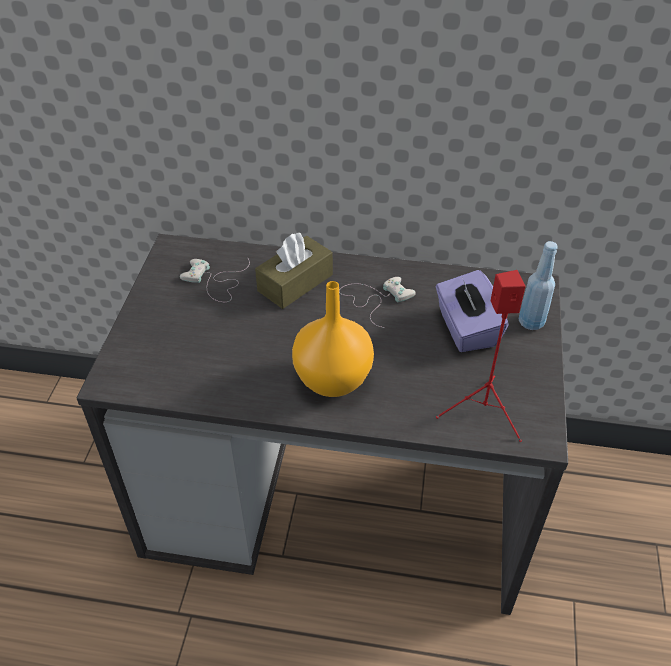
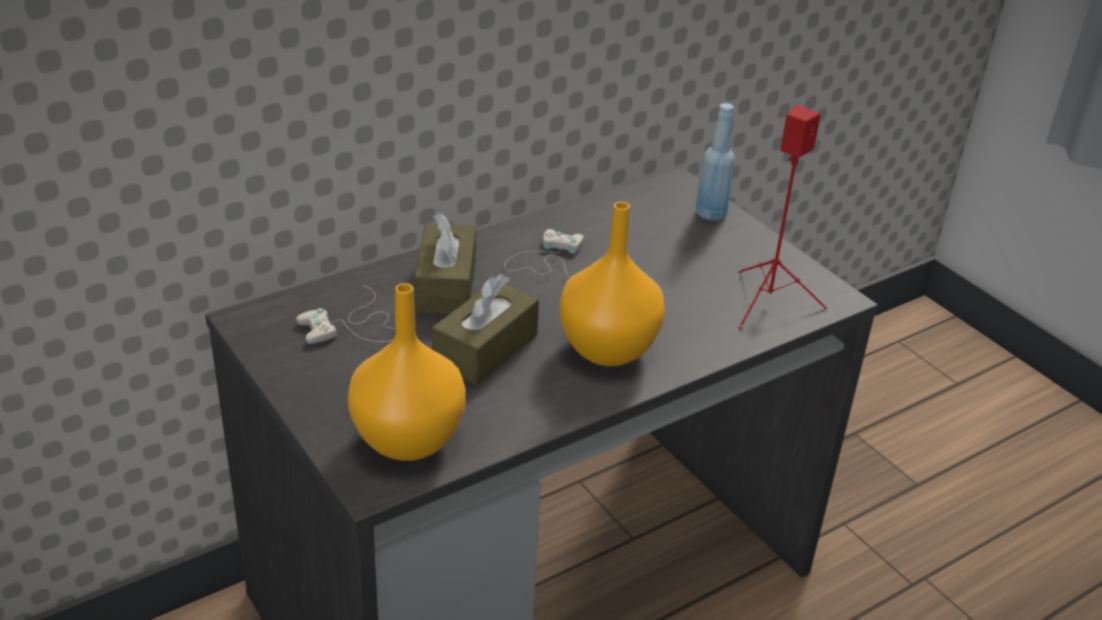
camera: 45 degrees left, 10 degrees down
(154, 367) = (406, 441): none -> orange vase
(264, 336) = (485, 349): none -> brown tissue box
(466, 328) = (665, 245): purple tissue box -> none

